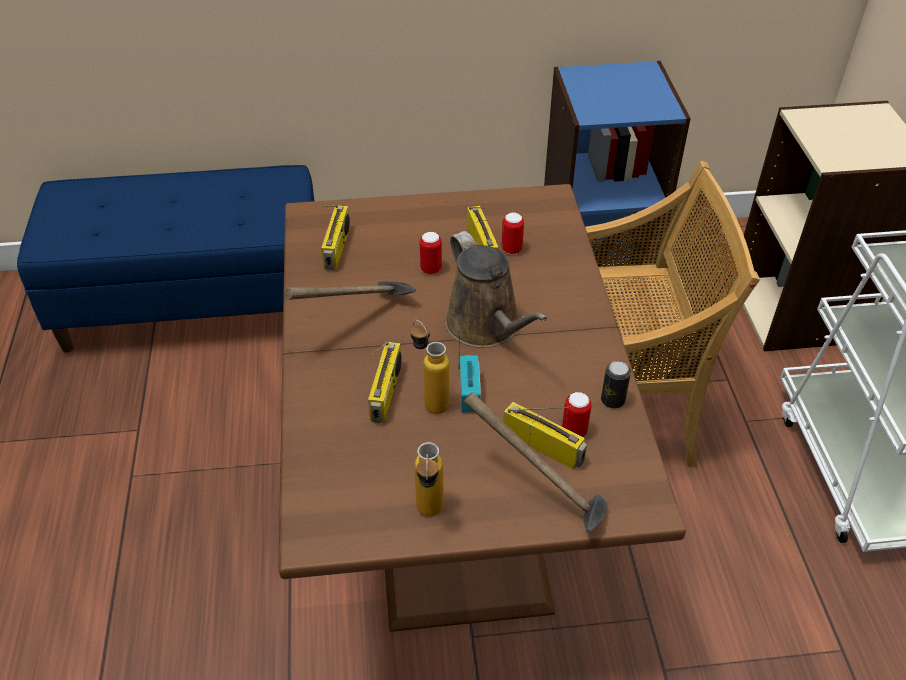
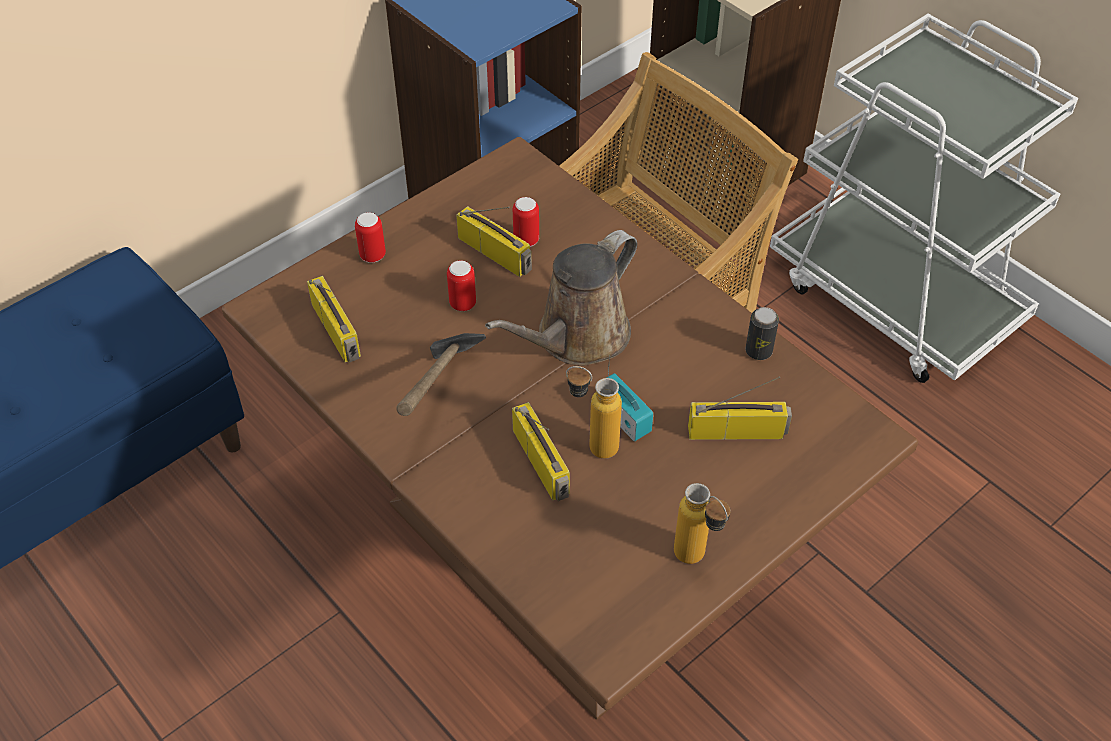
camera: 35 degrees left, 5 degrees up
(487, 326) = (577, 338): brown watering can -> brown watering can turned 105 degrees clockwise
(537, 497) = (775, 484): hammer -> none
(574, 431) = (751, 401): can -> can (373, 255)

